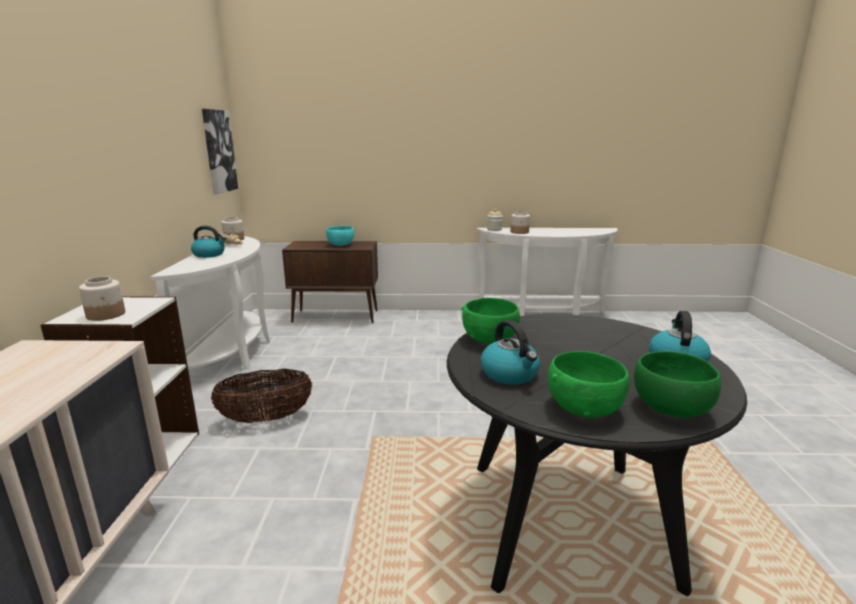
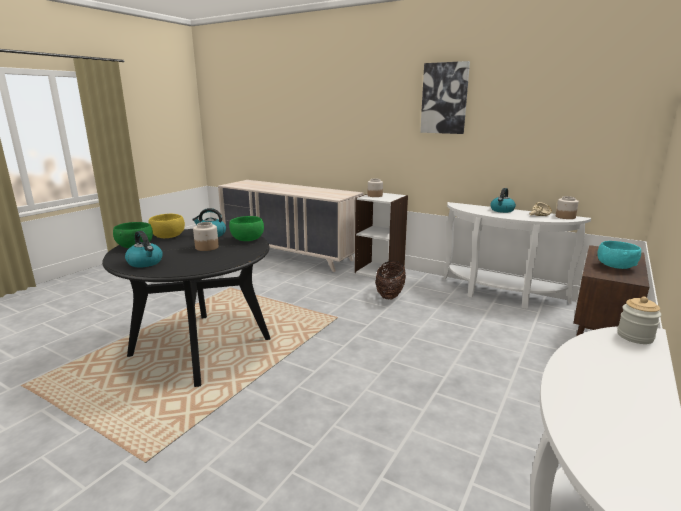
camera: 120 degrees right, 0 degrees up
(218, 151) = (614, 137): picture -> picture (444, 98)
(519, 232) = (601, 351): jar -> jar (206, 247)
(583, 407) = (168, 237): green bowl -> yellow bowl

